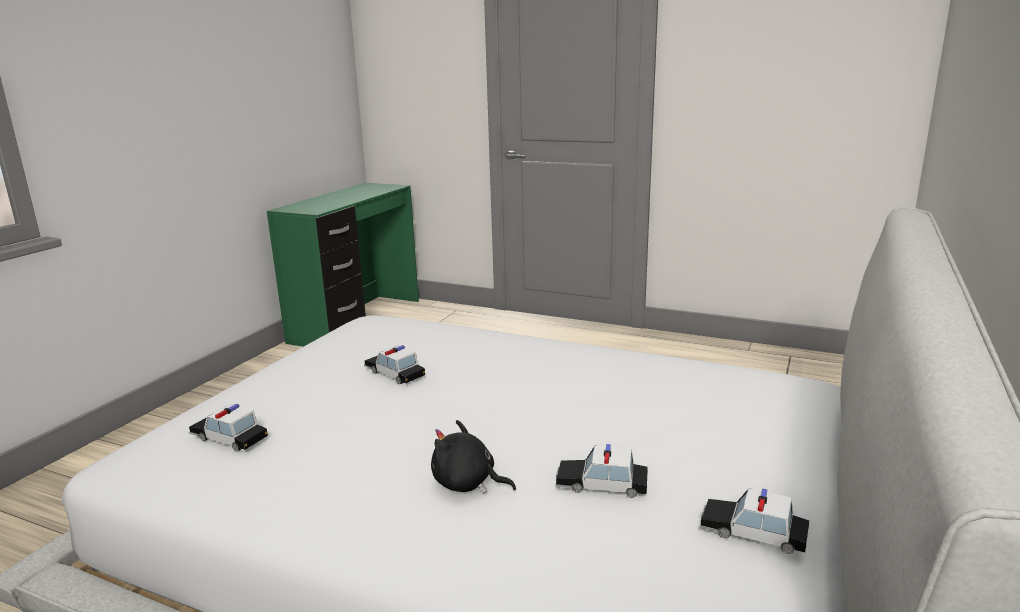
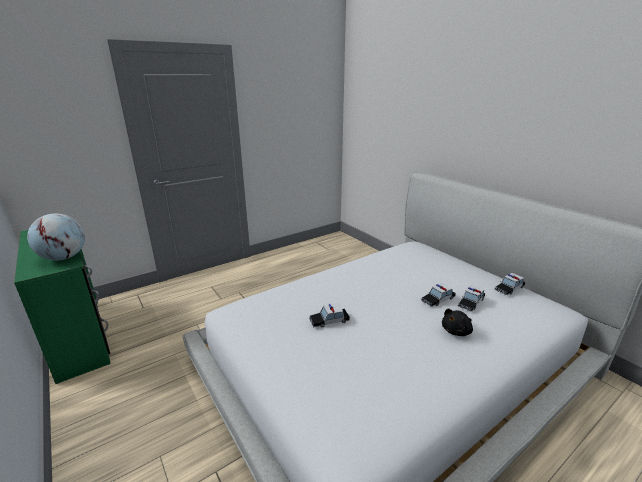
camera: 60 degrees left, 5 degrees up
(229, 438) = (363, 399): toy car -> toy car (438, 299)
(326, 206) = (64, 257): none -> globe

